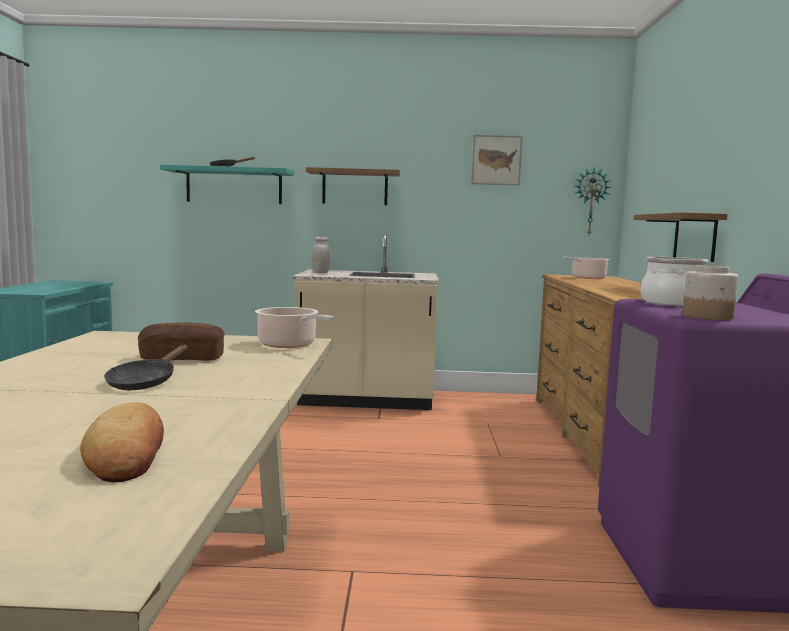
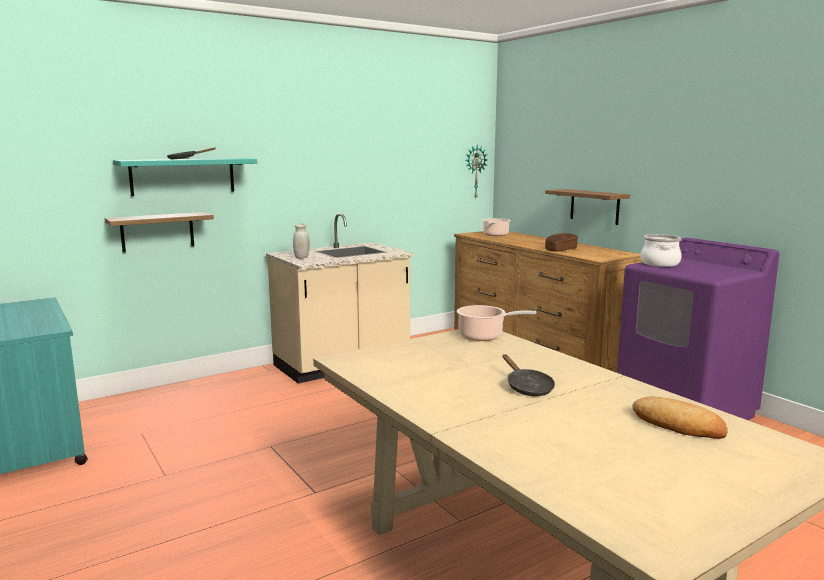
camera: 35 degrees left, 5 degrees up
(182, 358) = (473, 365): bread -> bread (561, 249)
(355, 187) = (301, 171): shelf -> shelf (157, 232)
(496, 160) = (411, 141): picture -> none
(708, 317) = (714, 275): jar -> none

